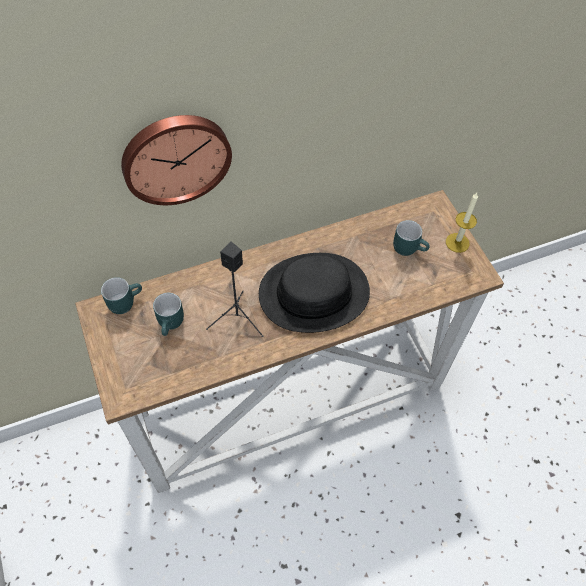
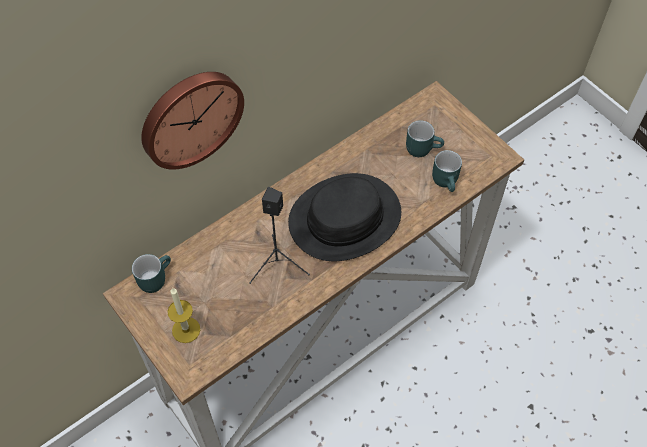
camera: 15 degrees left, 0 degrees up
(172, 323) = (212, 287): turquoise mug -> turquoise mug (447, 181)
(457, 242) = (467, 131): candle -> candle (186, 330)

